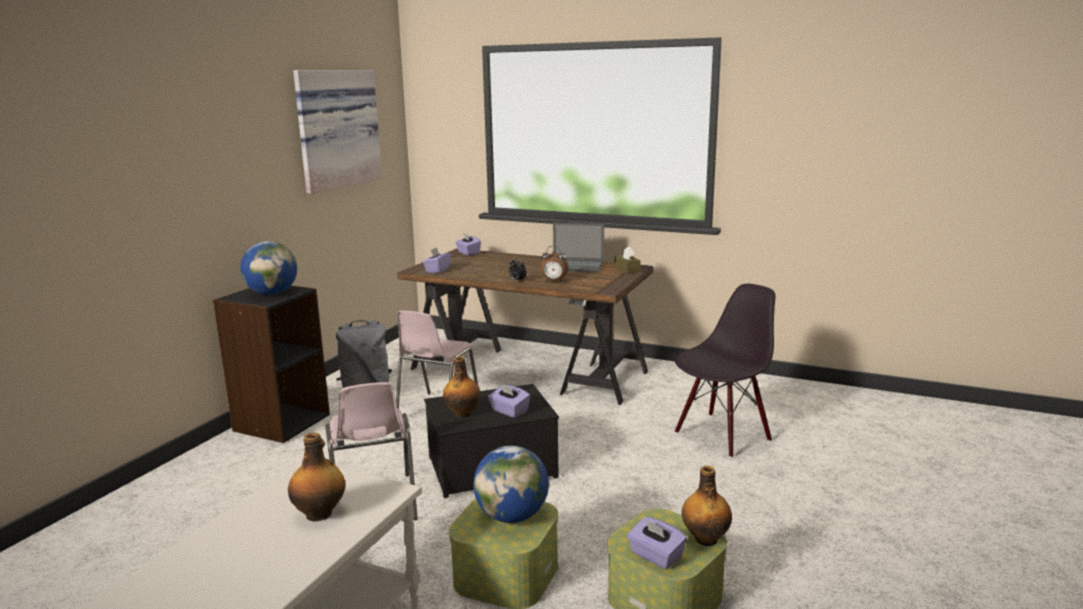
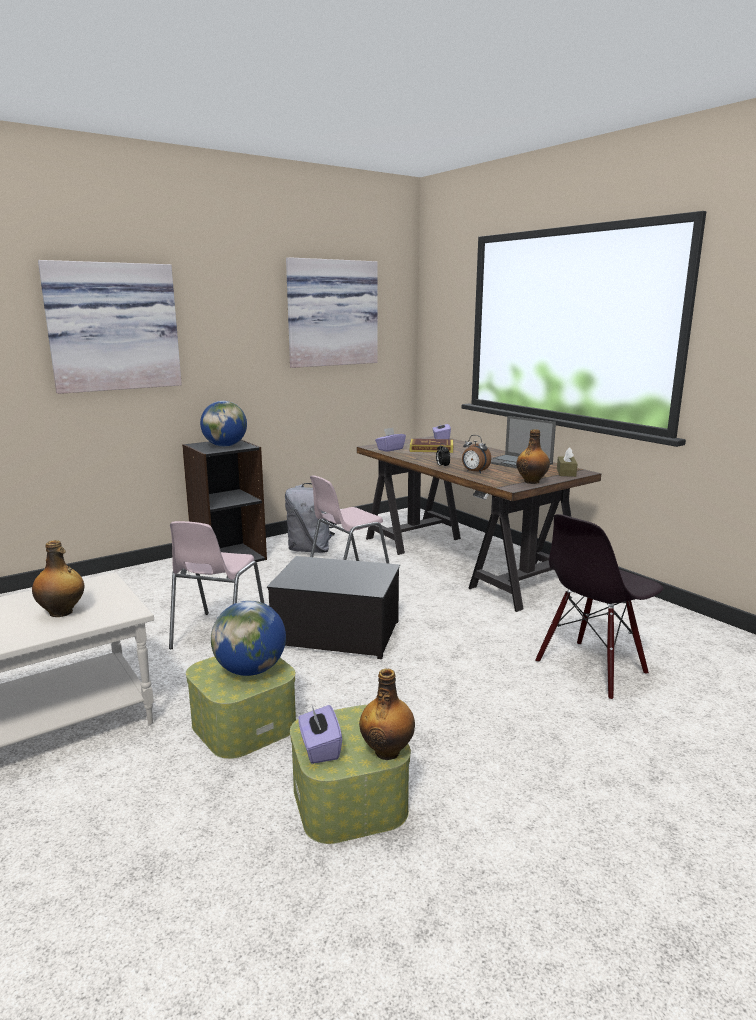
camera: 30 degrees right, 0 degrees up
(125, 166) = (113, 327): none -> picture
(463, 414) = (307, 574): bottle -> bottle (532, 481)
(476, 264) = (431, 449): none -> book
(509, 411) = (346, 582): purple tissue box -> none
(721, 435) = (591, 668): black chair -> black chair turned 150 degrees clockwise

